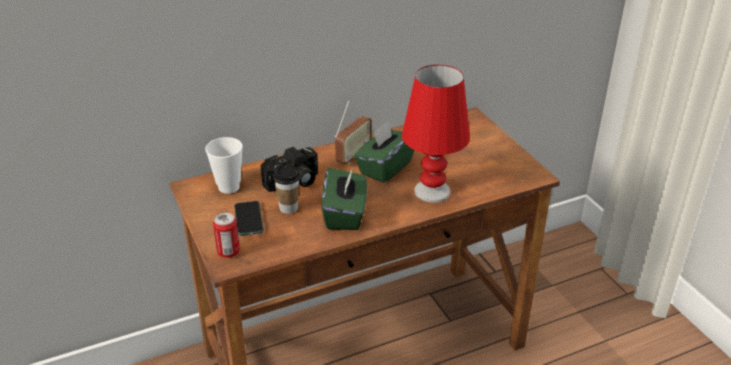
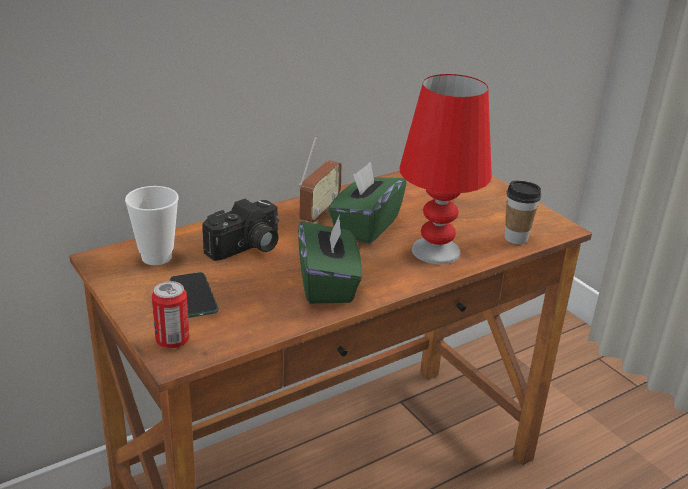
camera: 10 degrees left, 5 degrees down
(288, 208) = (247, 280): cup -> cup (516, 238)

